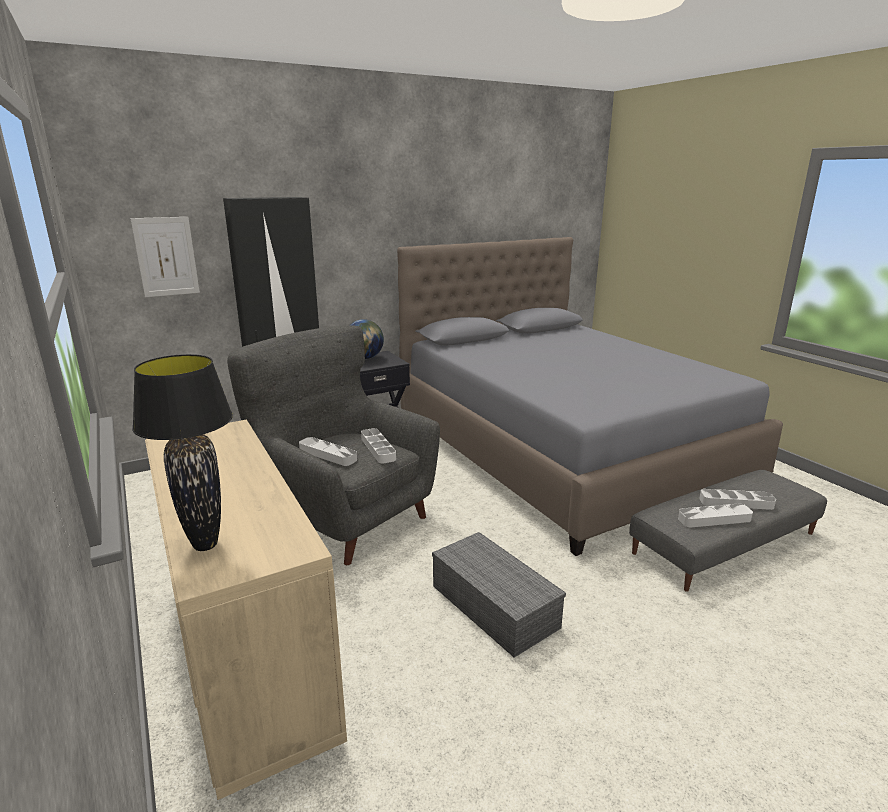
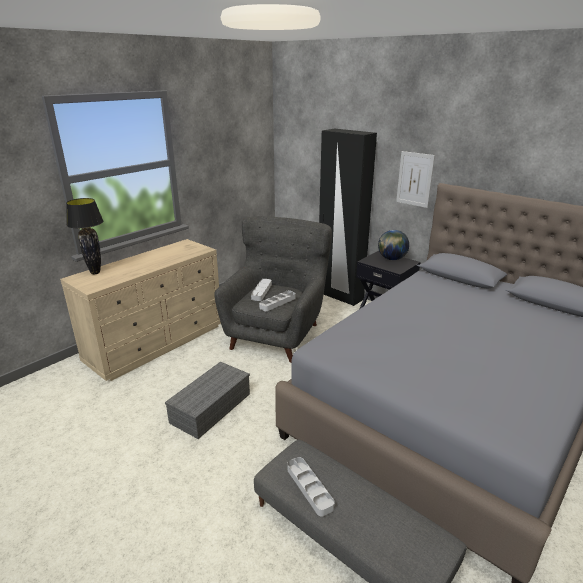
camera: 70 degrees right, 5 degrees up
(166, 256) = (306, 158): picture -> picture (414, 179)
(736, 503) = (352, 507): grey tray -> none

